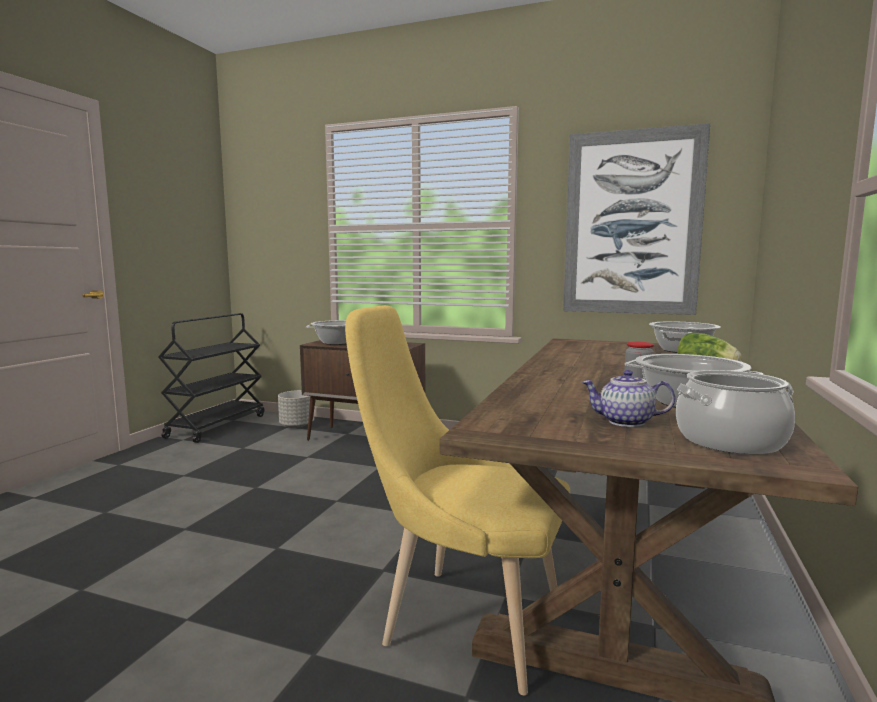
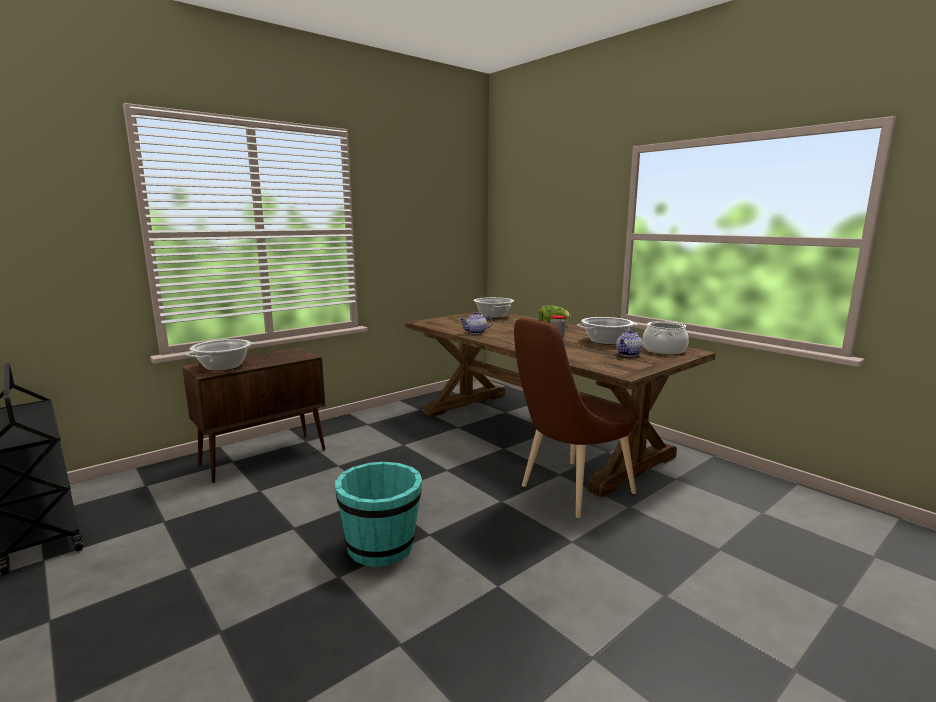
camera: 60 degrees left, 5 degrees up
(242, 531) = (381, 546): none -> turquoise bucket
(297, 425) = (153, 480): grey planter -> none
(461, 619) = (570, 491): yellow chair -> brown chair
(565, 357) = (476, 332): none -> teapot
(632, 223) = (428, 231): picture -> none

